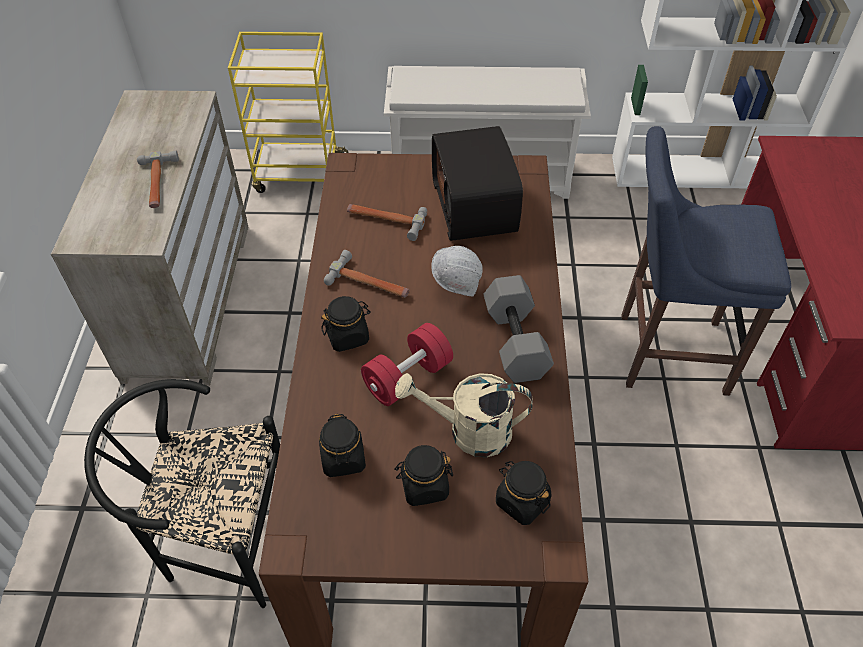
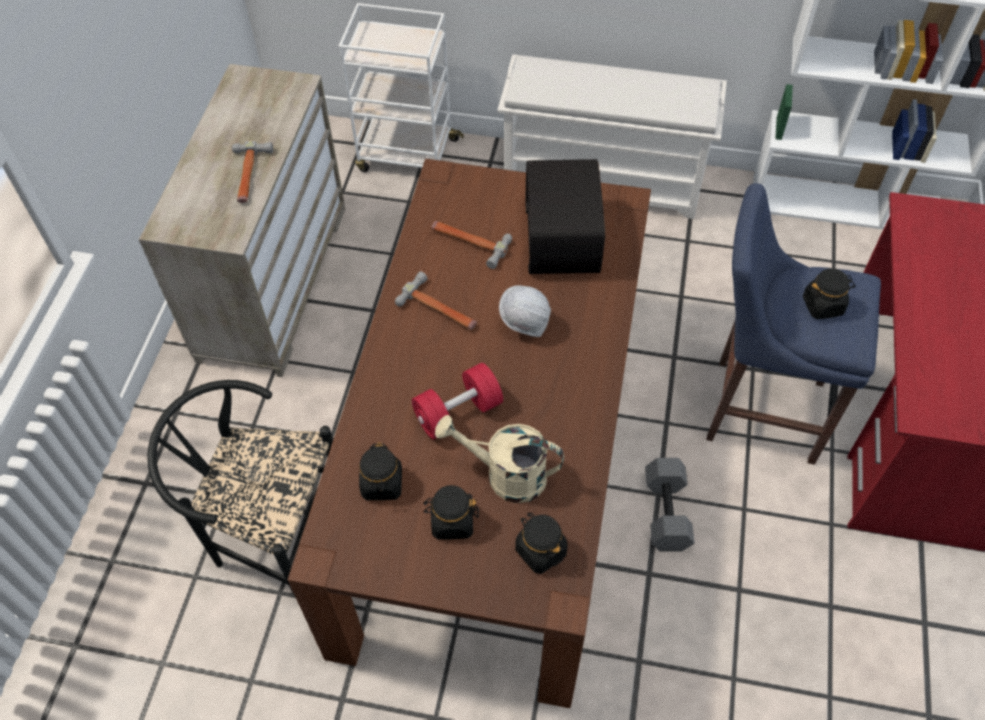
camera: 10 degrees right, 5 degrees up
(298, 174) = (407, 155): yellow cart -> white cart
(348, 336) = (408, 362): black jar -> black jar (823, 305)
(517, 342) = (572, 392): grey dumbbell -> grey dumbbell (668, 513)

